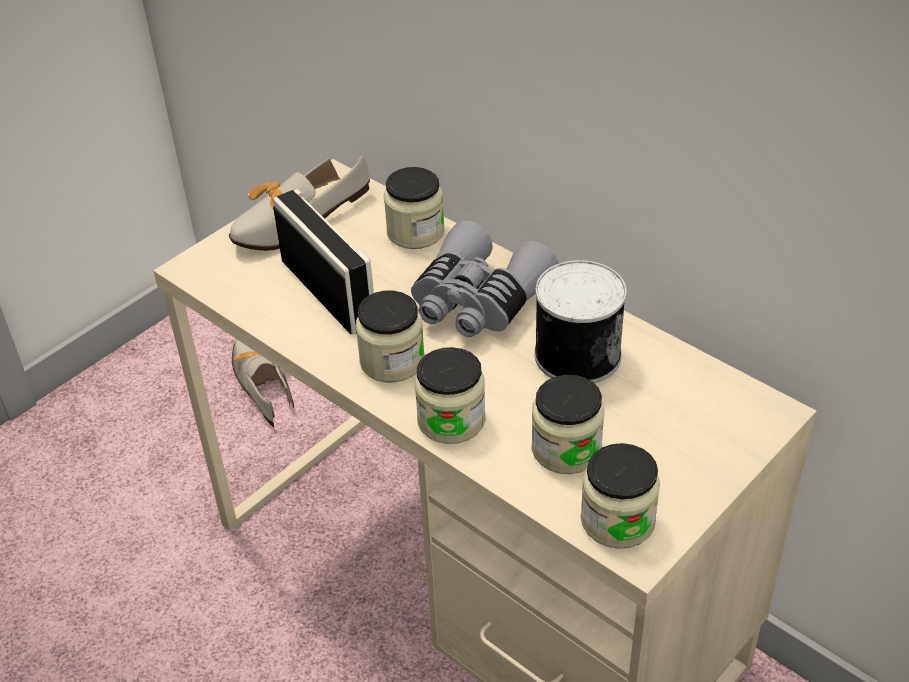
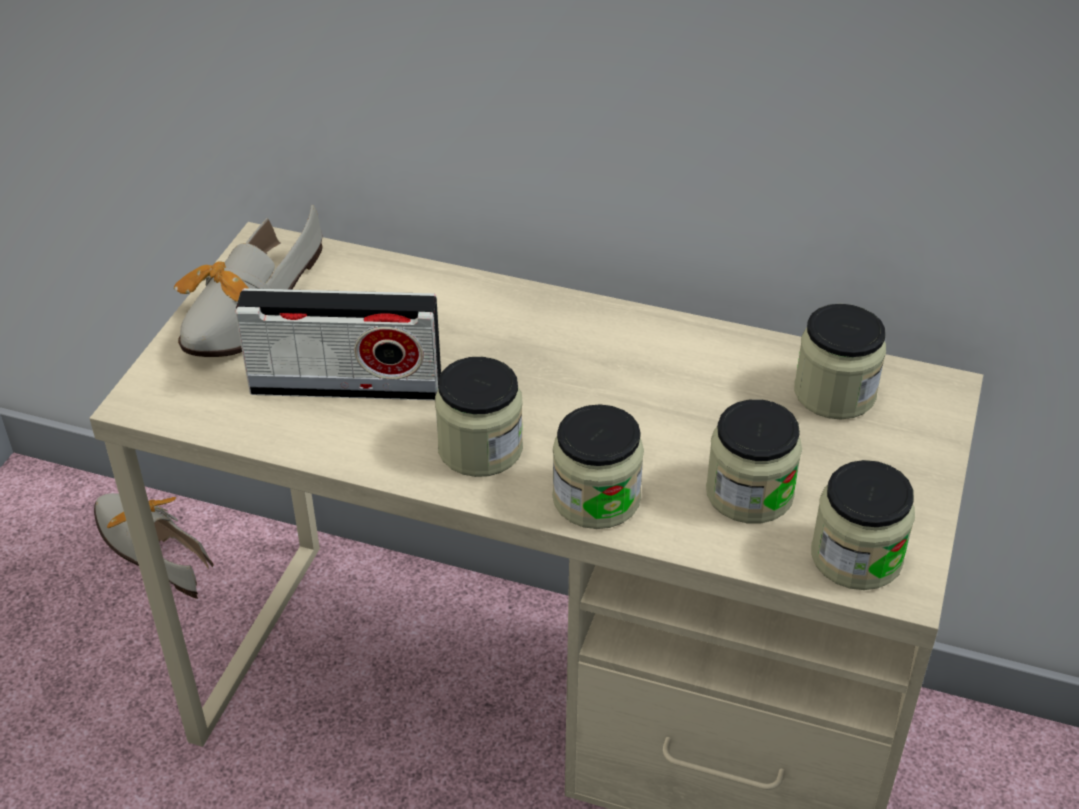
camera: 25 degrees left, 0 degrees up
(328, 292) = (346, 386): radio -> radio turned 150 degrees clockwise
(415, 232) = (411, 287): jar -> jar (834, 393)
(477, 301) = (539, 350): grey binoculars -> none
(575, 354) = (691, 381): can -> none

